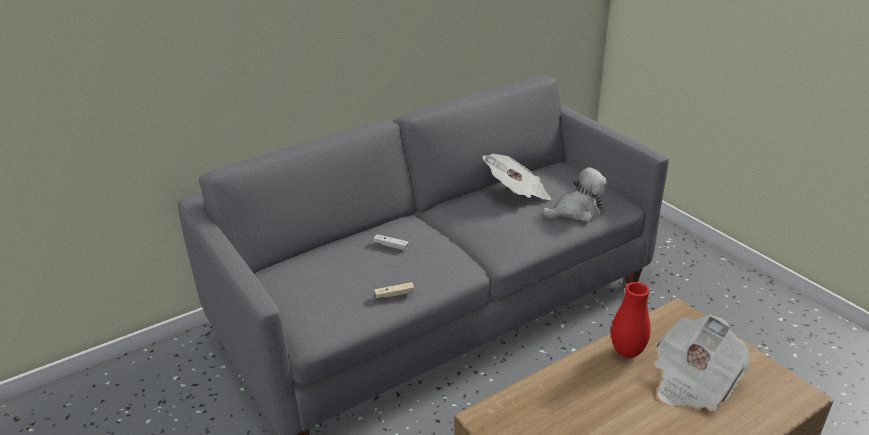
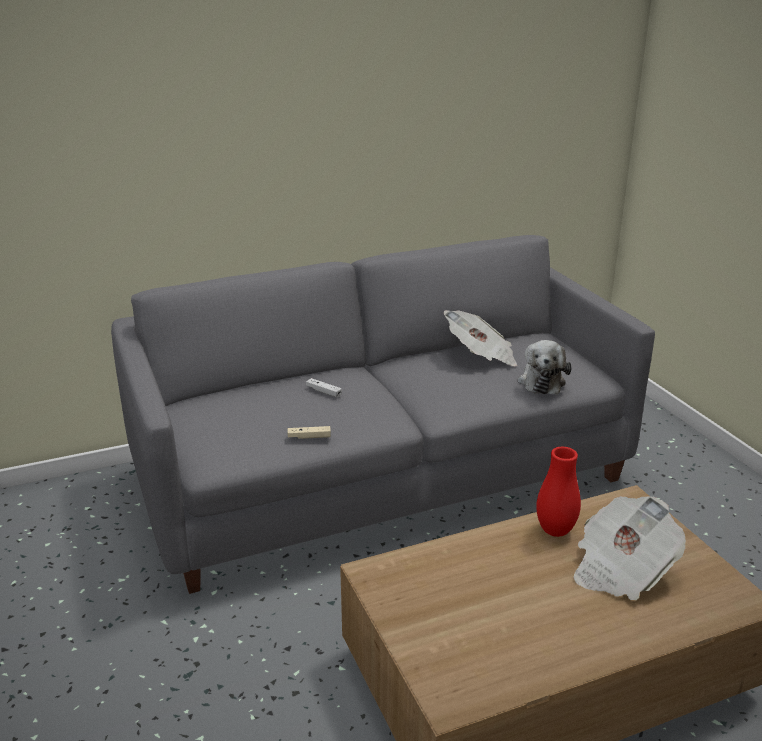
camera: 10 degrees right, 5 degrees down
(577, 211) = (541, 381): plush toy -> plush toy turned 105 degrees clockwise

